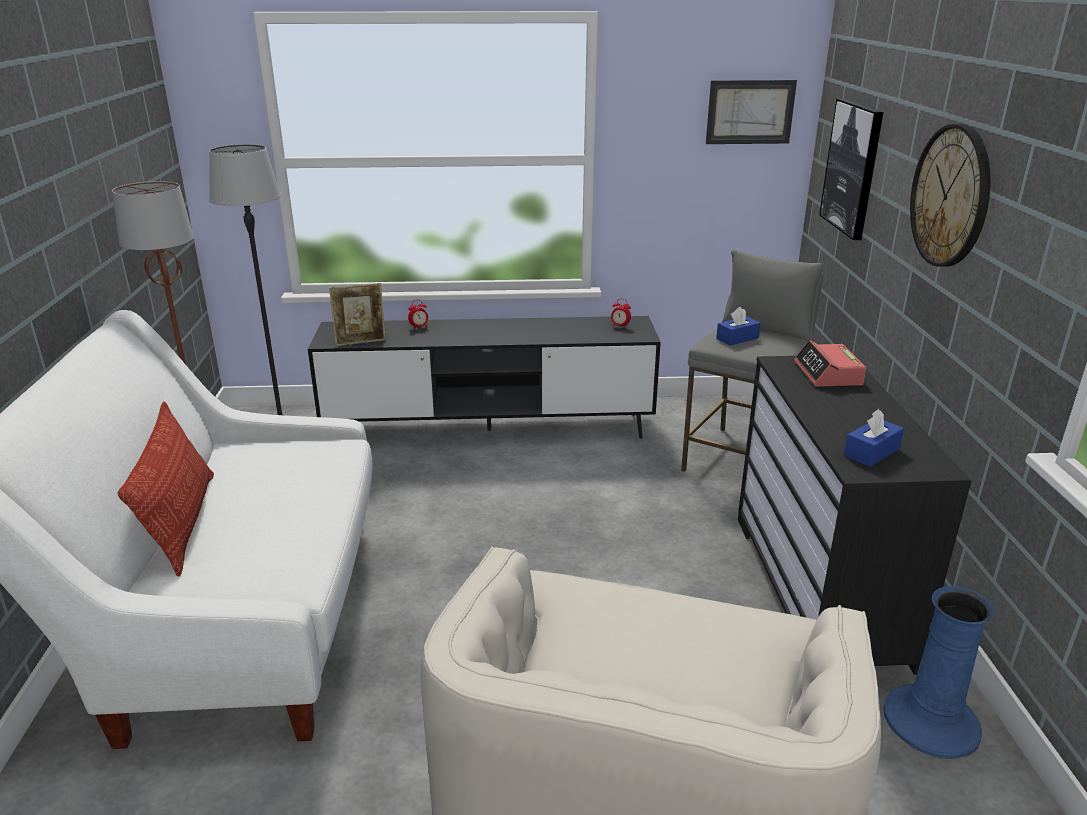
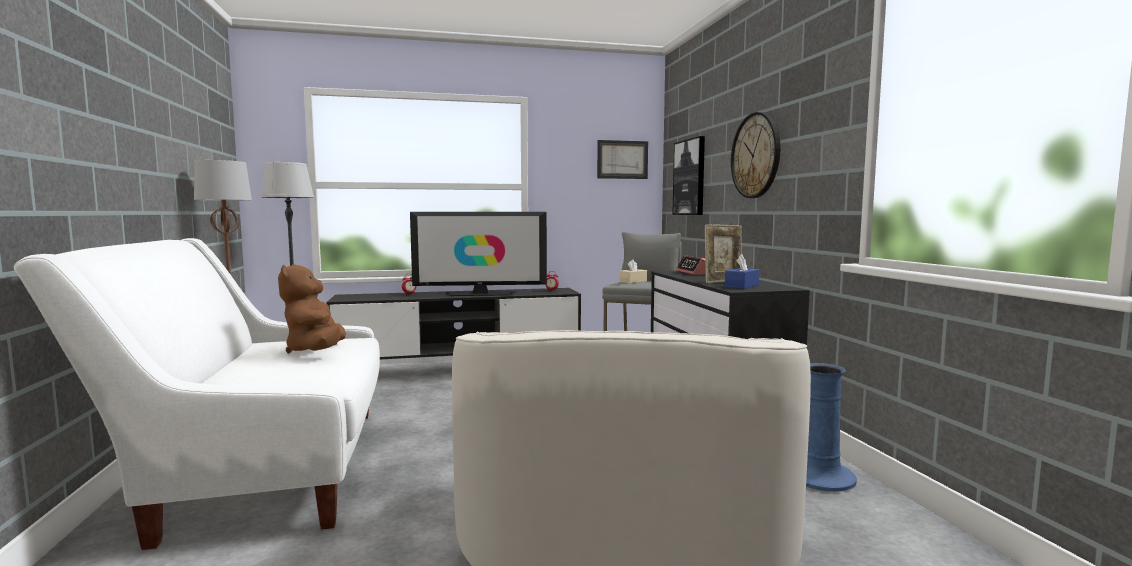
camera: 10 degrees left, 20 degrees down
(182, 522) = (228, 368): pillow -> none
(288, 483) = (316, 351): none -> brown plush toy
(361, 342) = (367, 299): picture frame -> picture frame (723, 282)
(516, 334) = (480, 294): none -> television
(737, 338) = (633, 281): blue tissue box -> beige tissue box

